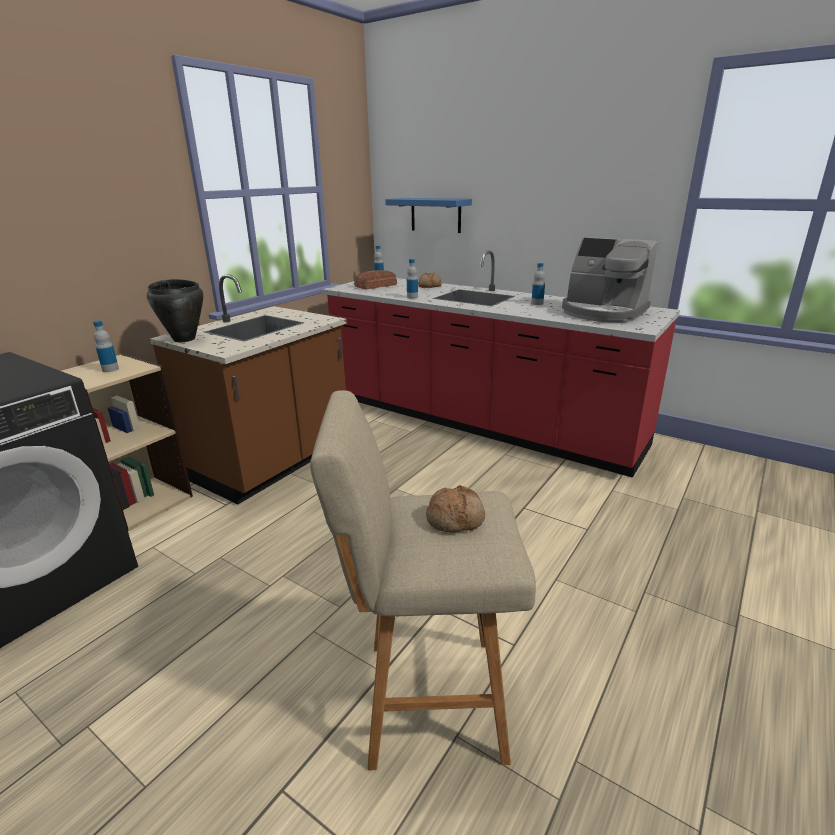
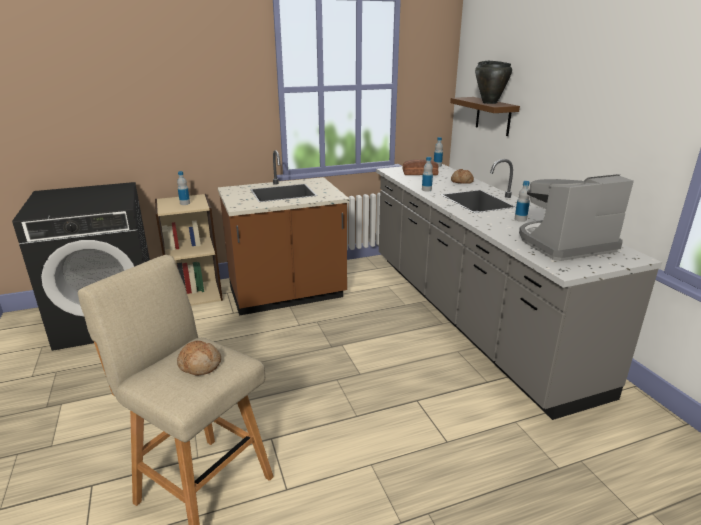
camera: 35 degrees right, 0 degrees up
(184, 339) = (232, 192): black cooking pot -> black cooking pot (490, 102)
(435, 215) = (493, 116): blue shelf -> brown shelf
(478, 422) = (469, 315): red counter -> grey counter
(602, 312) = (564, 244): coffee machine -> coffee machine turned 90 degrees clockwise

